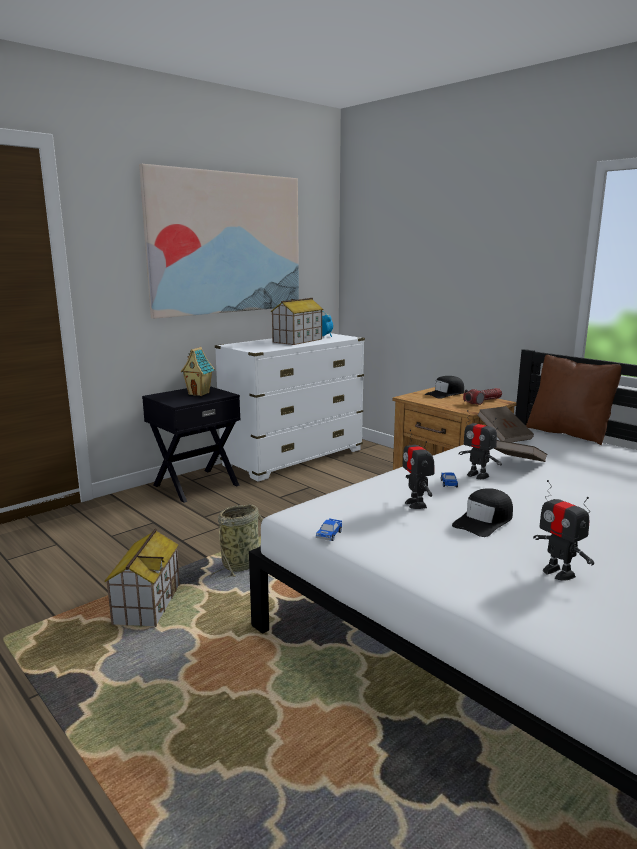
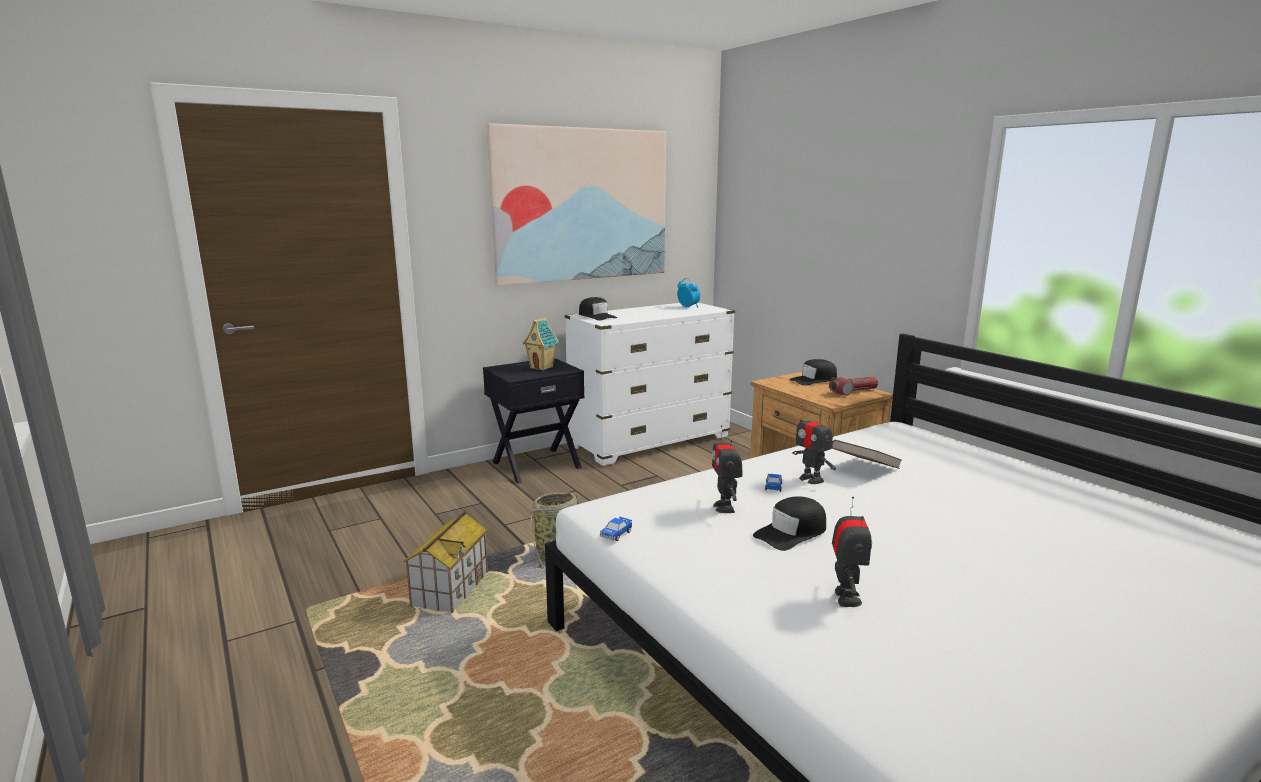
camera: 10 degrees right, 0 degrees up
(245, 345) = (596, 316): none -> black cap
(297, 341) = (657, 312): toy house -> none
(504, 436) = (866, 434): brown book -> none
(558, 572) = (846, 598): toy robot -> toy robot turned 150 degrees counterclockwise
(568, 433) = (947, 435): brown pillow -> none

